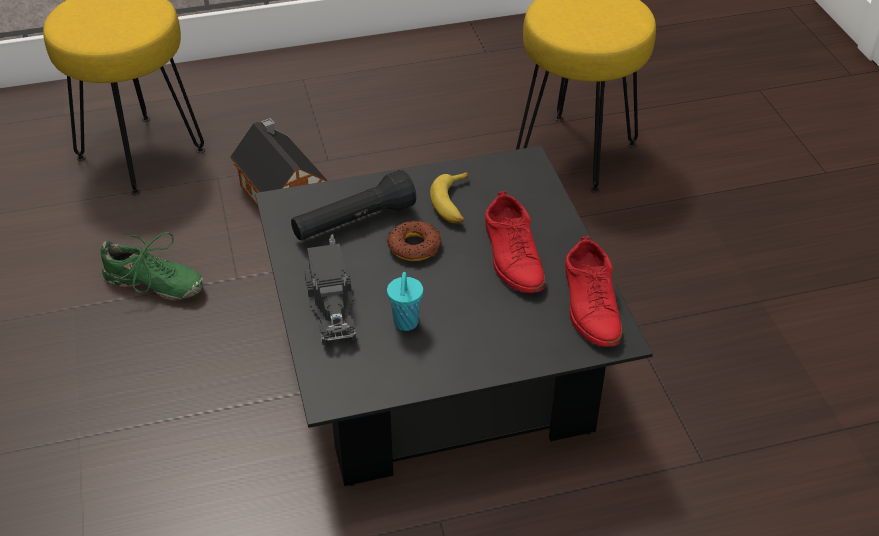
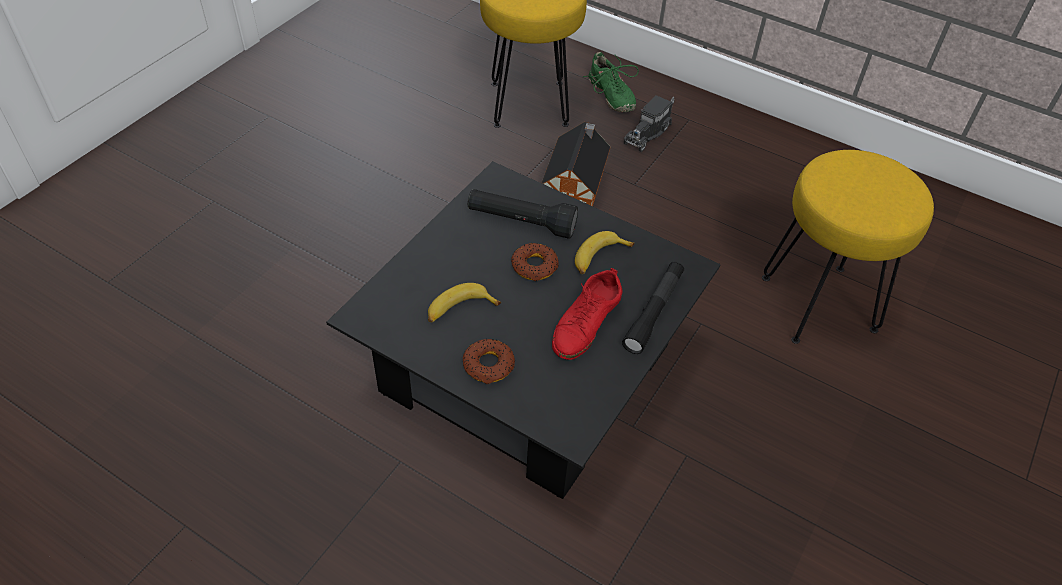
camera: 45 degrees right, 5 degrees up
(154, 284) = (437, 188): green shoe -> green shoe (610, 95)
(332, 306) = (434, 264): toy truck -> toy truck (647, 133)
(405, 323) = (459, 310): turquoise cup -> banana
(489, 343) = (489, 365): none -> donut
(546, 212) = (654, 312): none -> black flashlight
(591, 305) = (588, 398): red shoe -> none

